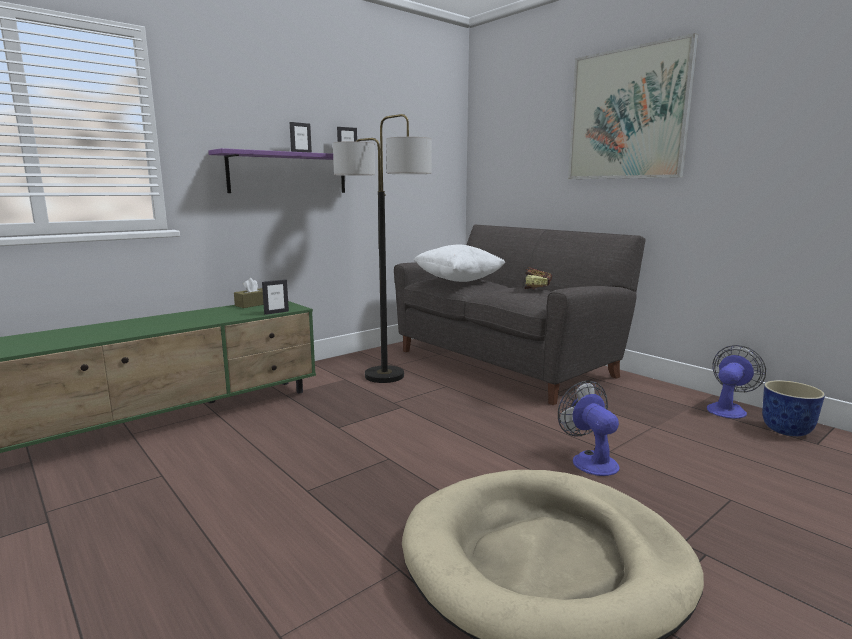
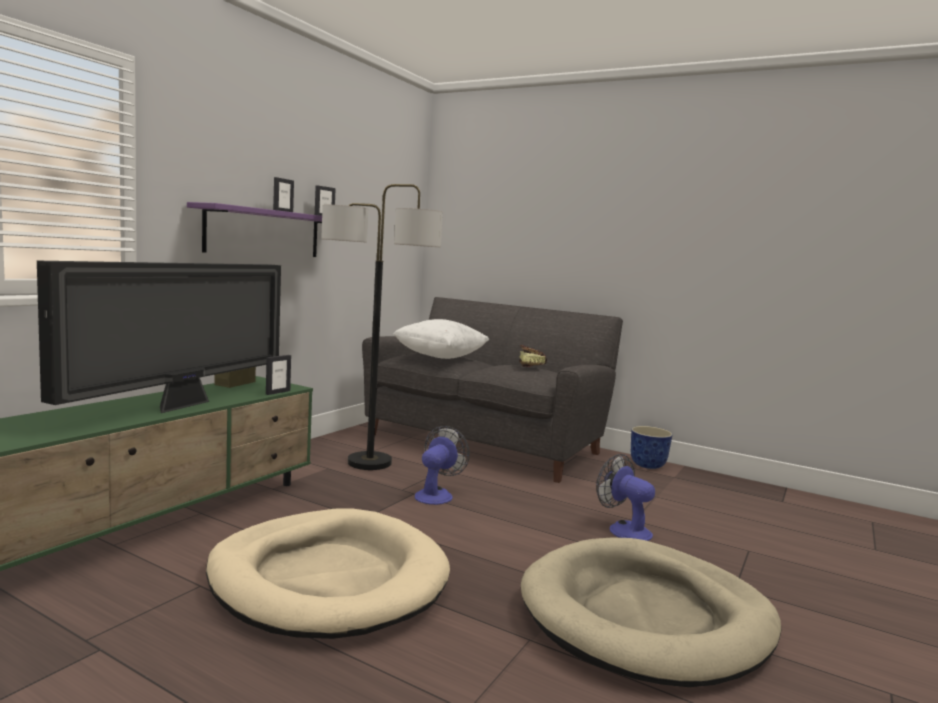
camera: 20 degrees left, 5 degrees down
(185, 322) = (183, 405): none -> television
(263, 482) = (328, 579): none -> beige dog bed
(627, 114) = (604, 203): picture -> none
(728, 409) = (703, 477): fan -> fan (437, 494)
(787, 430) = (756, 492): planter -> planter (648, 465)

